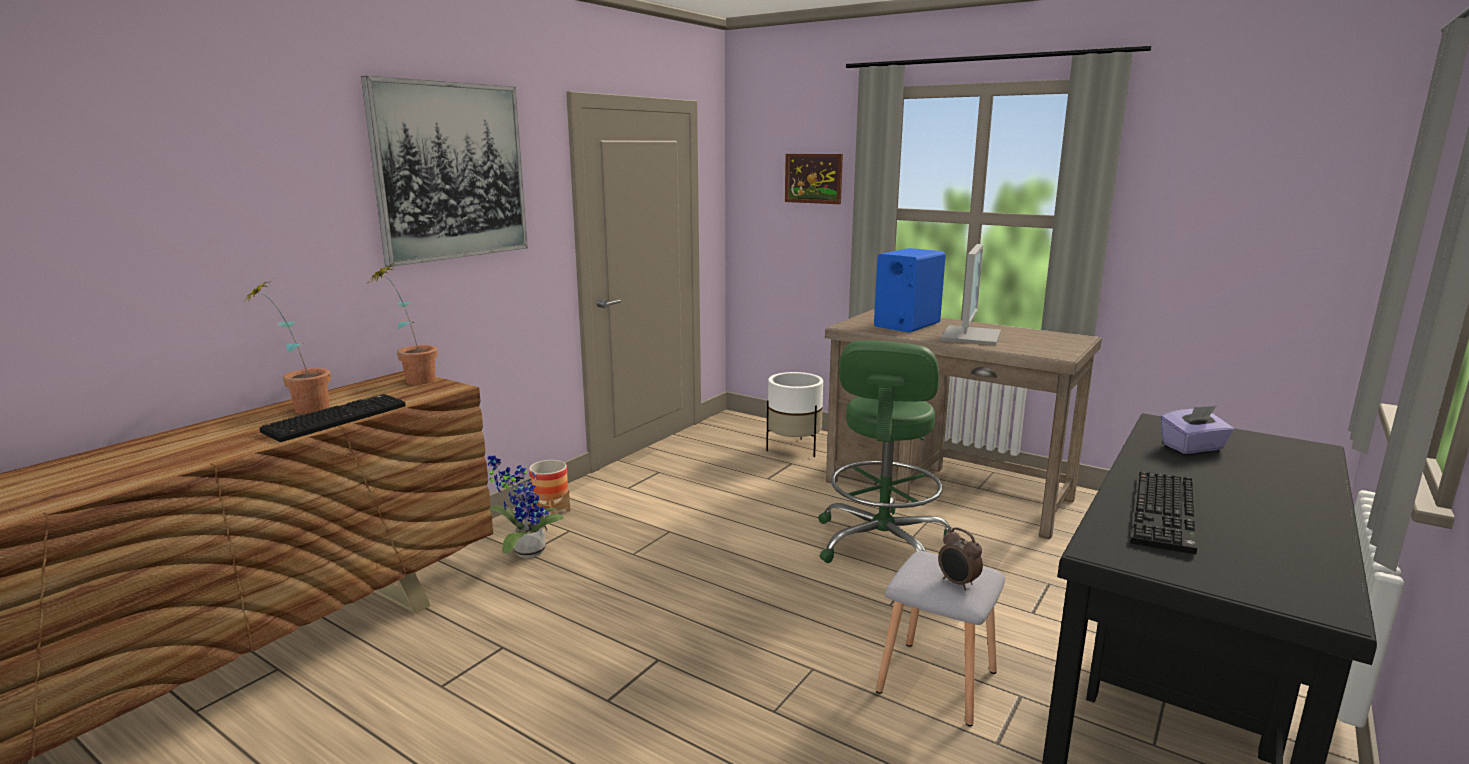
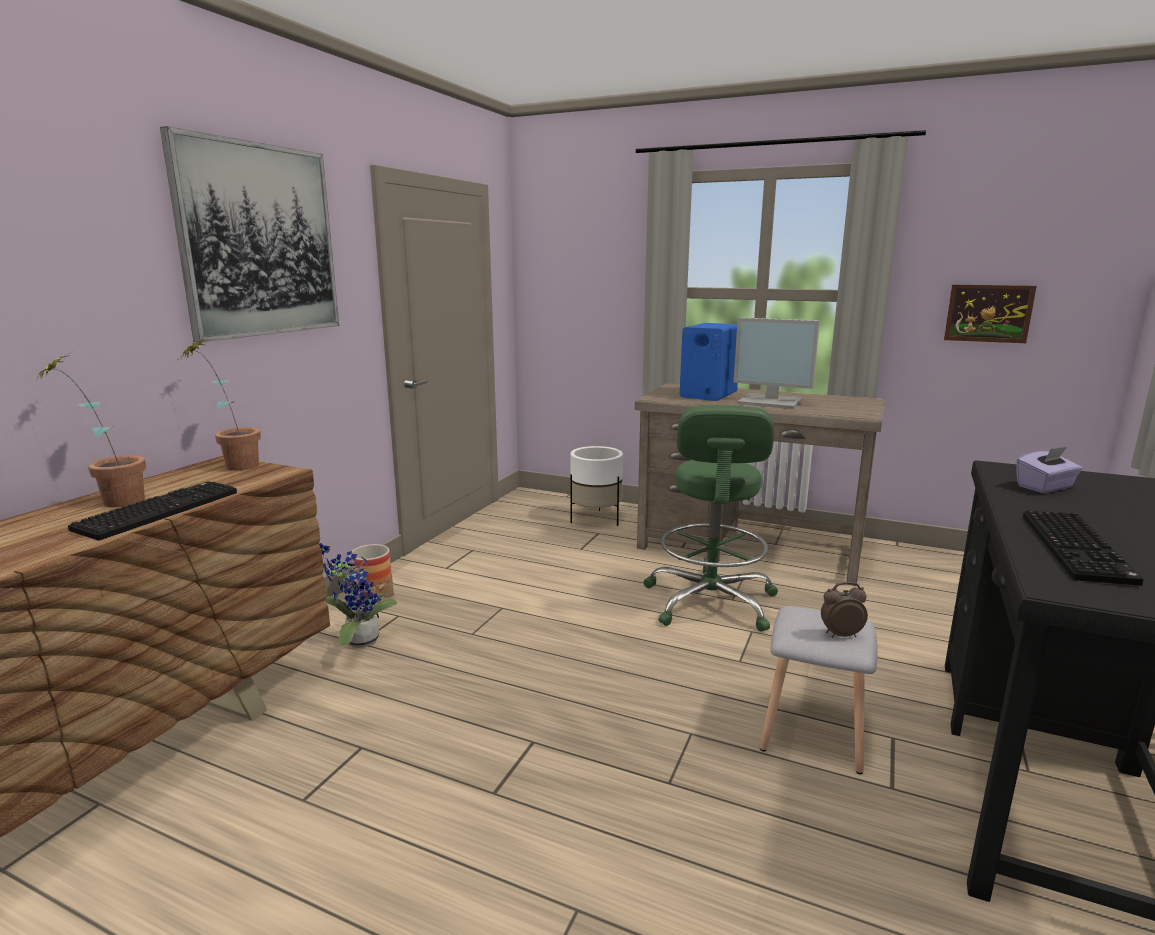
camera: 10 degrees left, 0 degrees up
(813, 178) = (602, 261): picture -> picture (988, 313)
(957, 583) = (840, 634): alarm clock -> alarm clock turned 135 degrees clockwise
(970, 336) = (771, 402): monitor -> monitor turned 105 degrees clockwise

